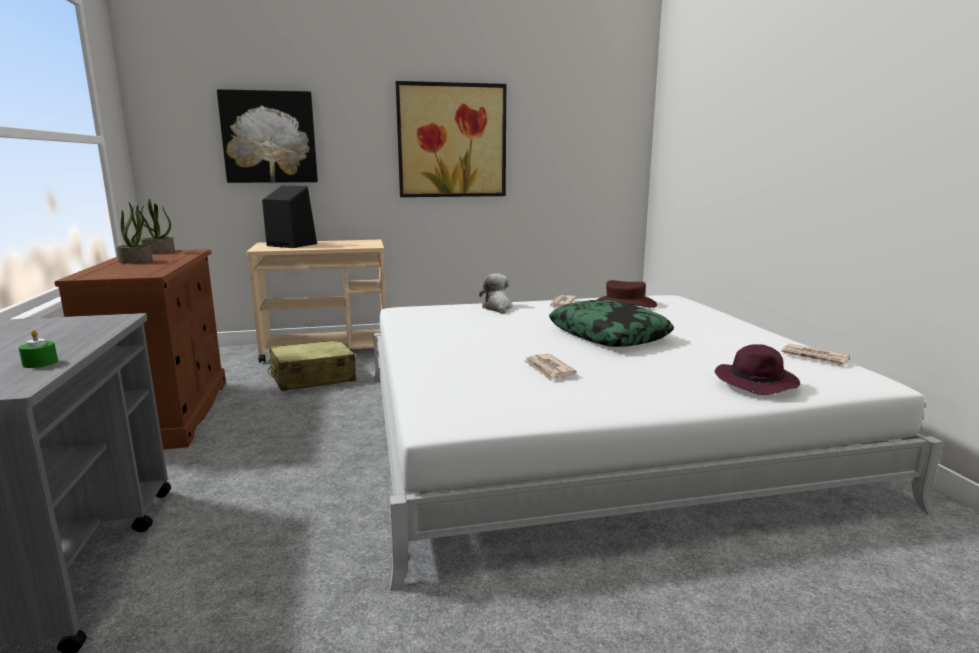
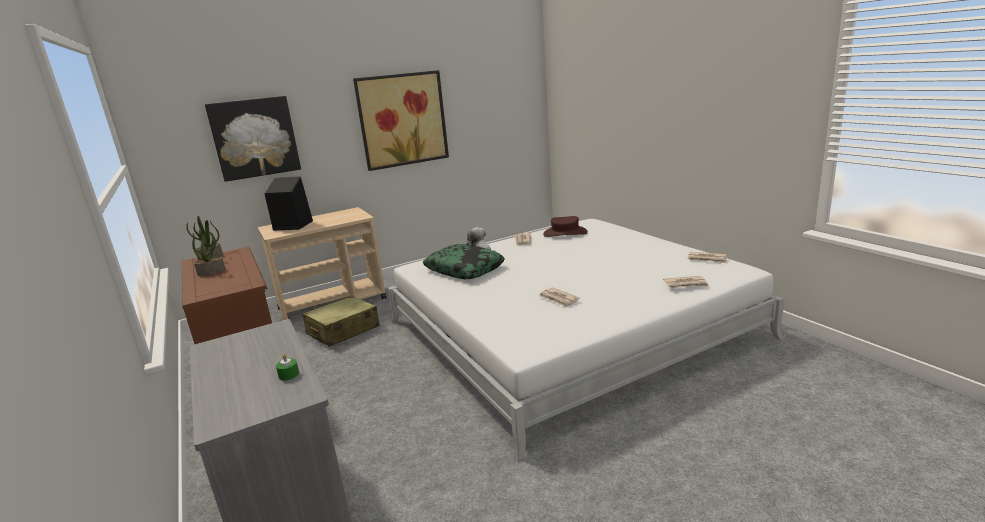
camera: 15 degrees left, 5 degrees up
(609, 335) = (575, 263): pillow -> pillow (464, 269)
(757, 382) = (686, 284): purple hat -> newspaper

